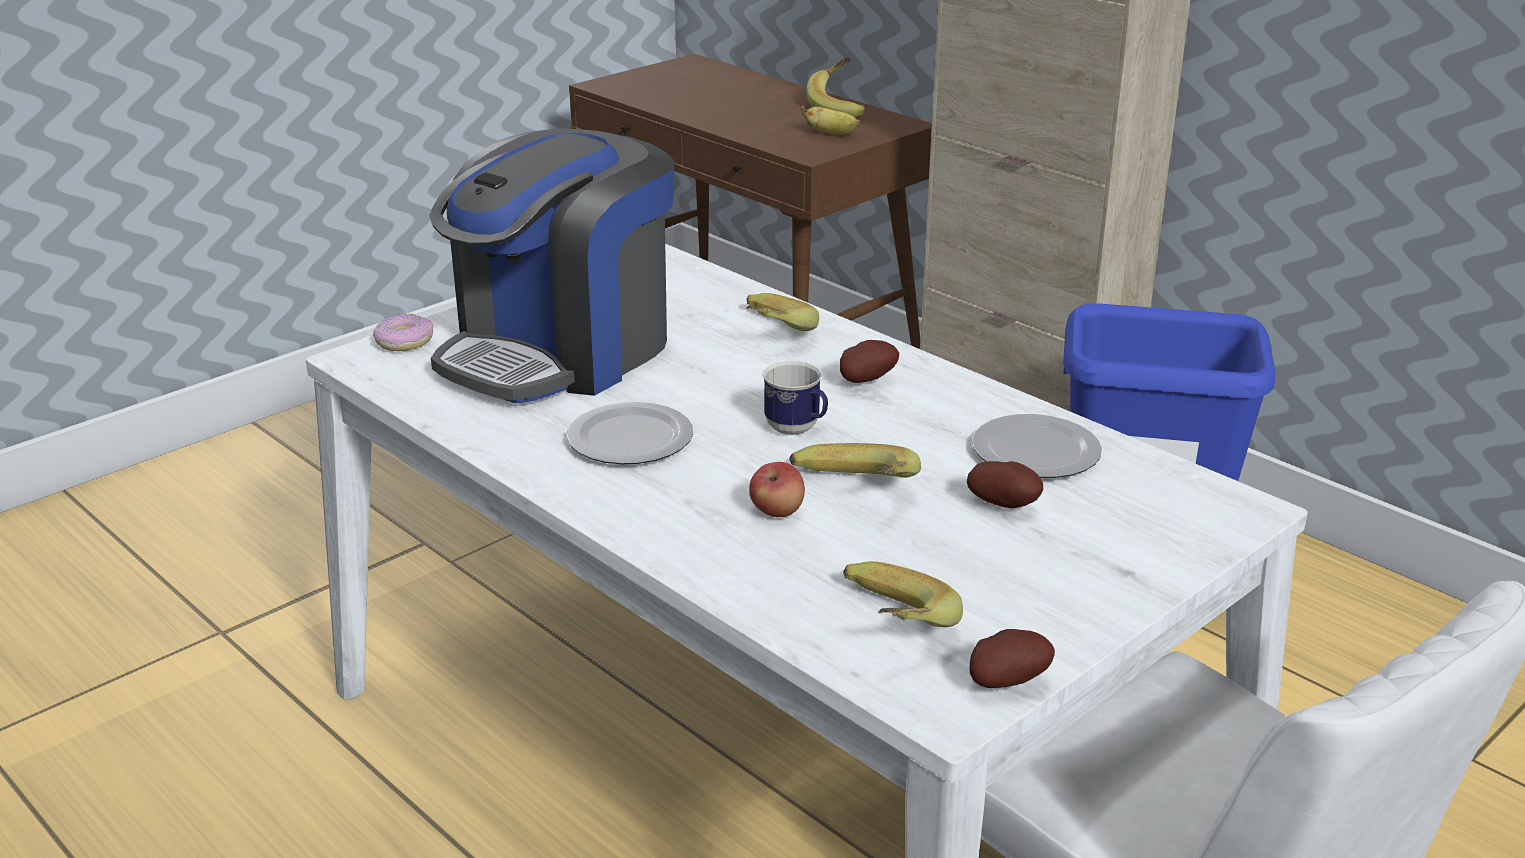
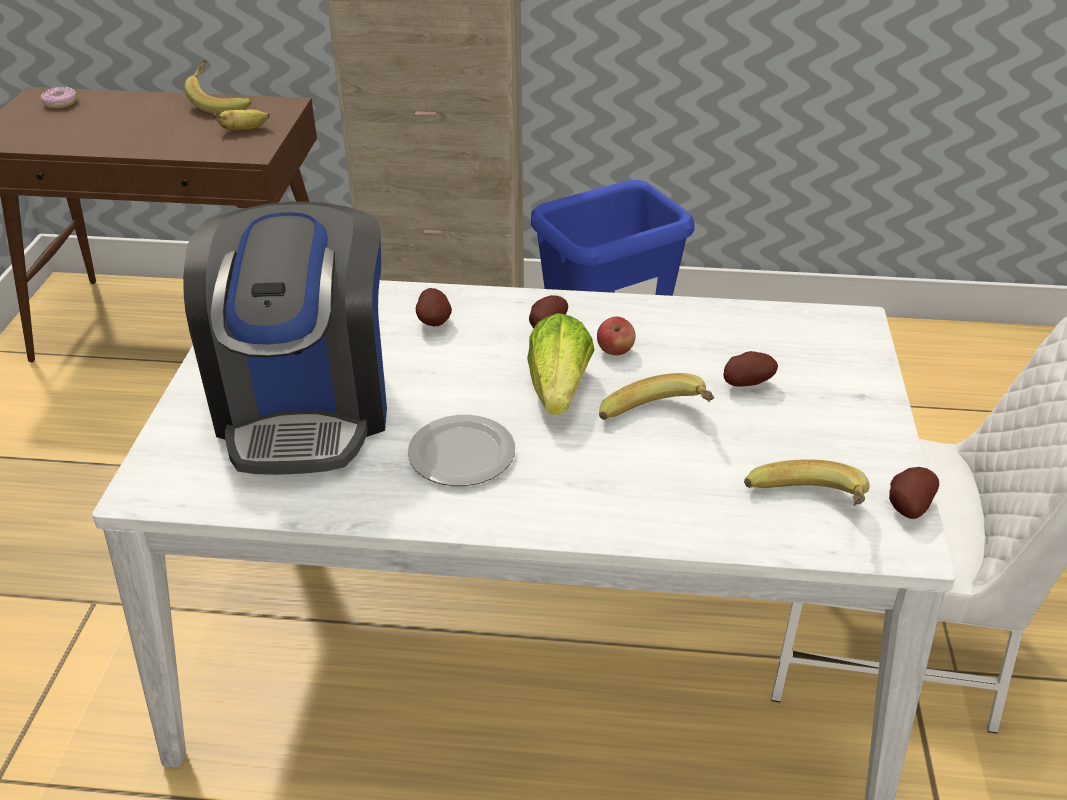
camera: 40 degrees left, 10 degrees up
(404, 341) = (161, 456): donut -> donut (60, 103)
(767, 336) = (435, 322): banana -> potato
(777, 512) = (633, 460): apple -> apple (615, 351)
(798, 430) = (559, 389): mug -> lettuce
(1037, 453) = (712, 335): plate -> none

